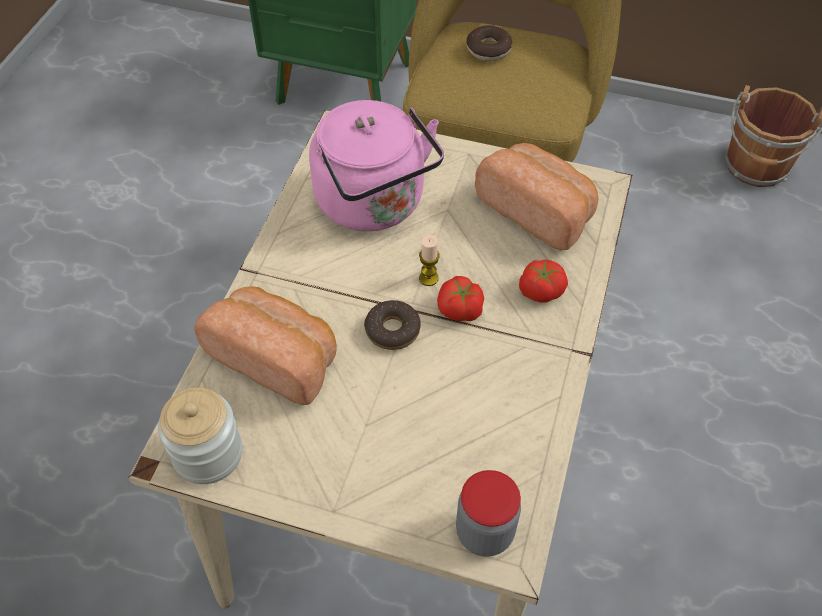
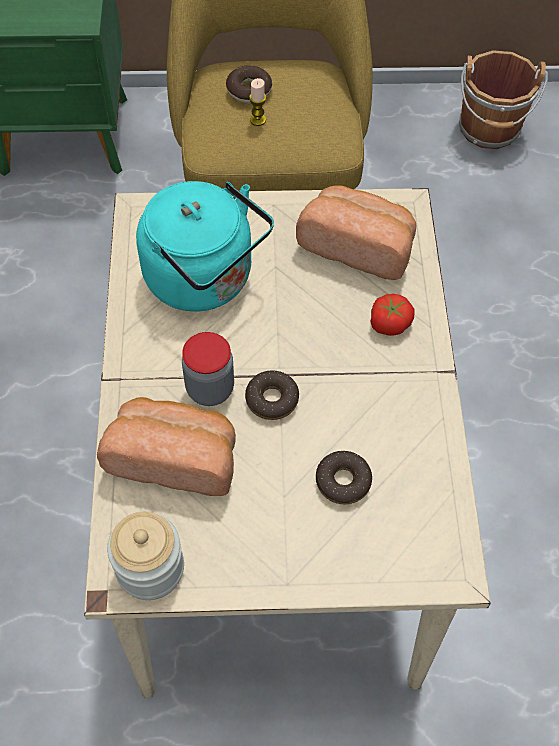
camera: 20 degrees left, 5 degrees up
(375, 205) = (205, 280): pink kettle -> turquoise kettle
(428, 278) = (284, 339): candle -> candle (258, 120)
(431, 428) = (343, 481): none -> donut
(460, 309) = (325, 362): tomato -> none
(484, 532) = (425, 560): jar -> jar (210, 389)

